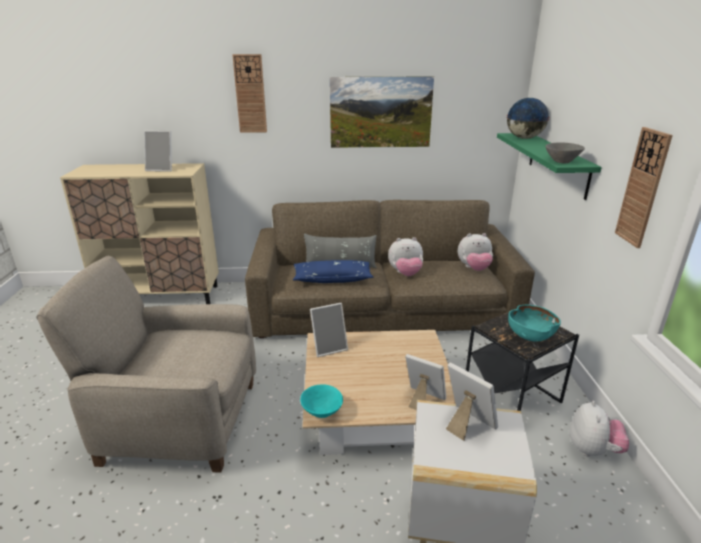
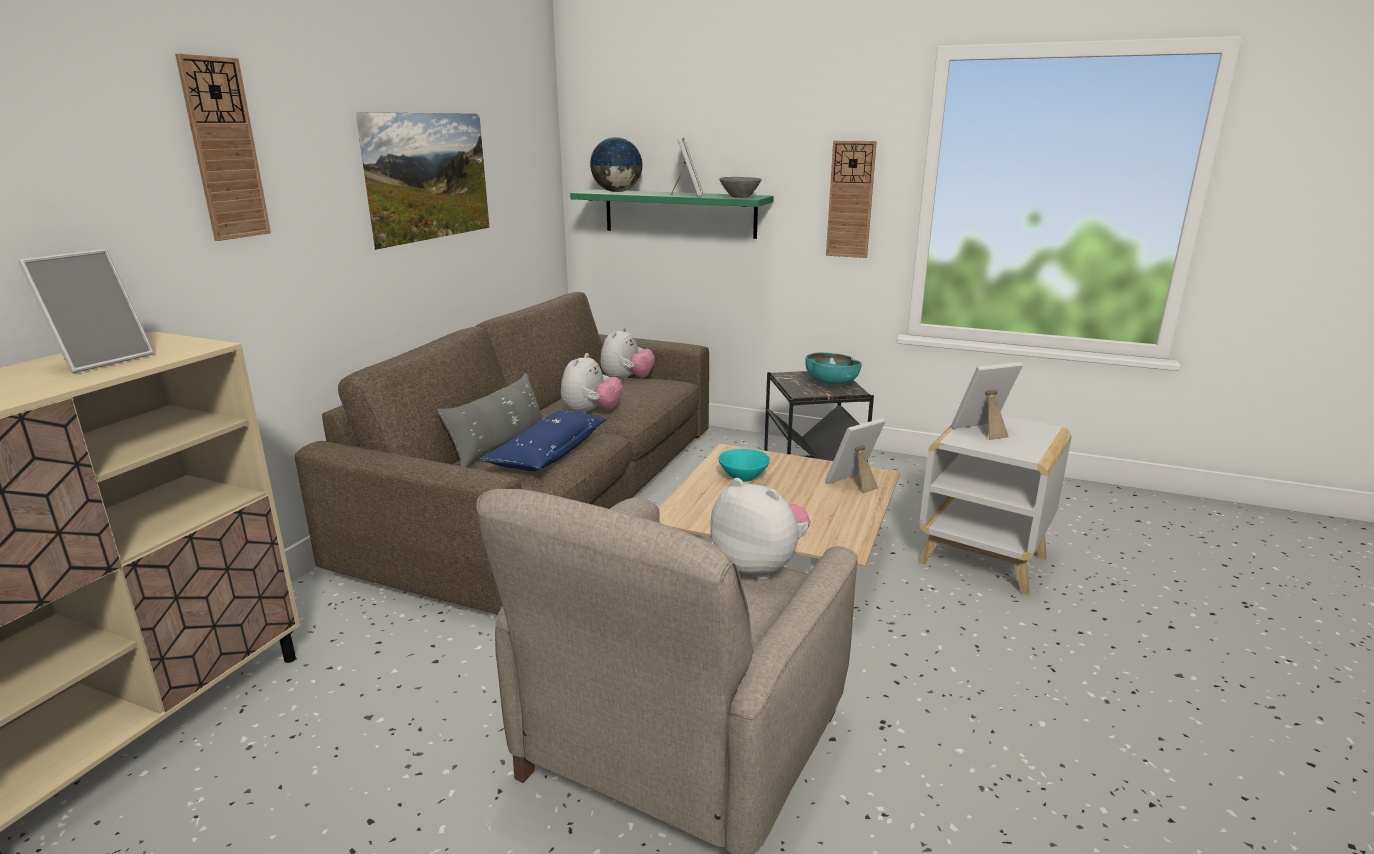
camera: 65 degrees left, 5 degrees down
(322, 412) = (844, 545): turquoise bowl -> turquoise bowl (744, 478)
(329, 347) = (699, 512): picture frame -> picture frame (687, 195)
(592, 450) = (905, 467): plush toy -> plush toy (759, 566)

